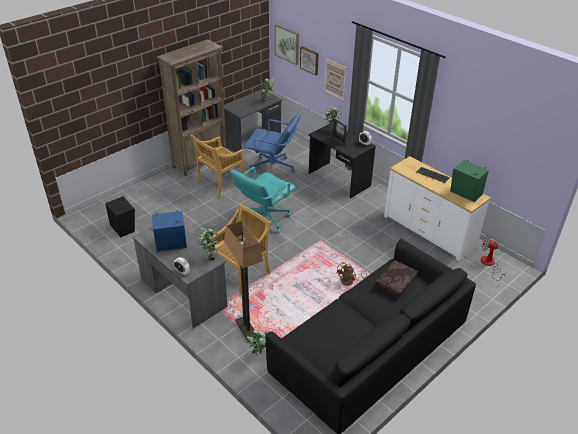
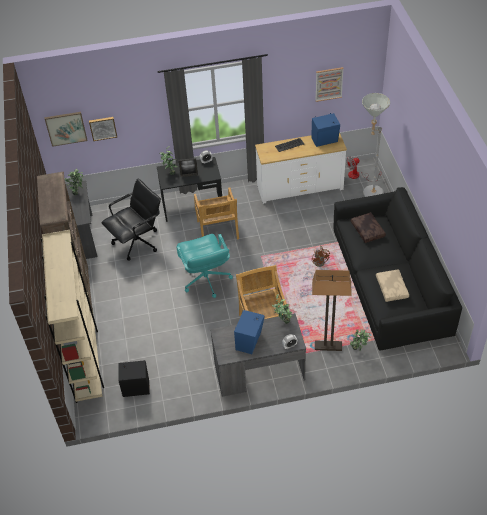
camera: 55 degrees left, 10 degrees up
(134, 192) = (86, 361): none -> beige bookcase
(219, 183) = (126, 289): beige chair -> beige chair (218, 231)
(272, 168) = (137, 242): blue office chair -> black office chair
(332, 332) = (392, 288): none -> beige pillow
(335, 79) = (142, 128): picture -> picture (329, 84)
(466, 194) = (325, 140): green speaker -> blue speaker
(474, 282) = (368, 193): none -> grey floor lamp

